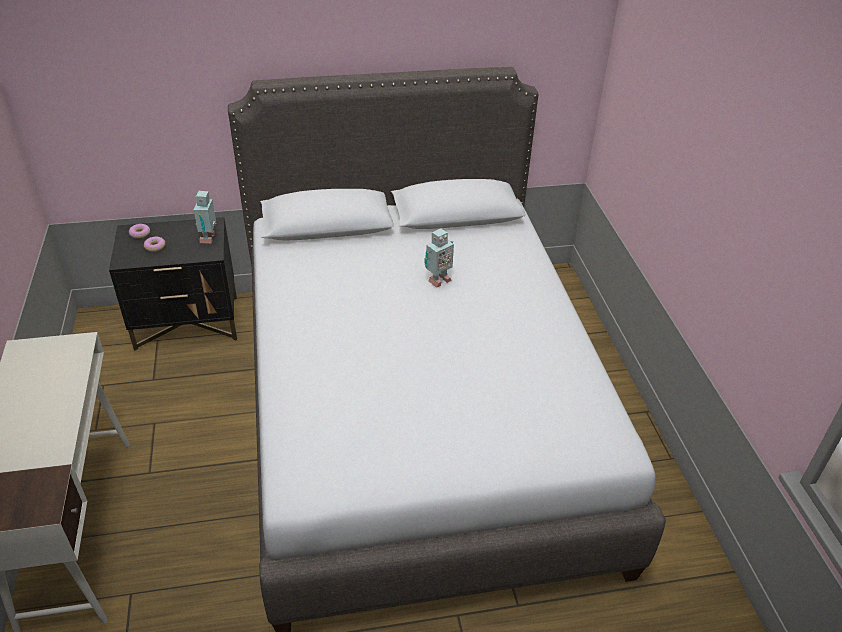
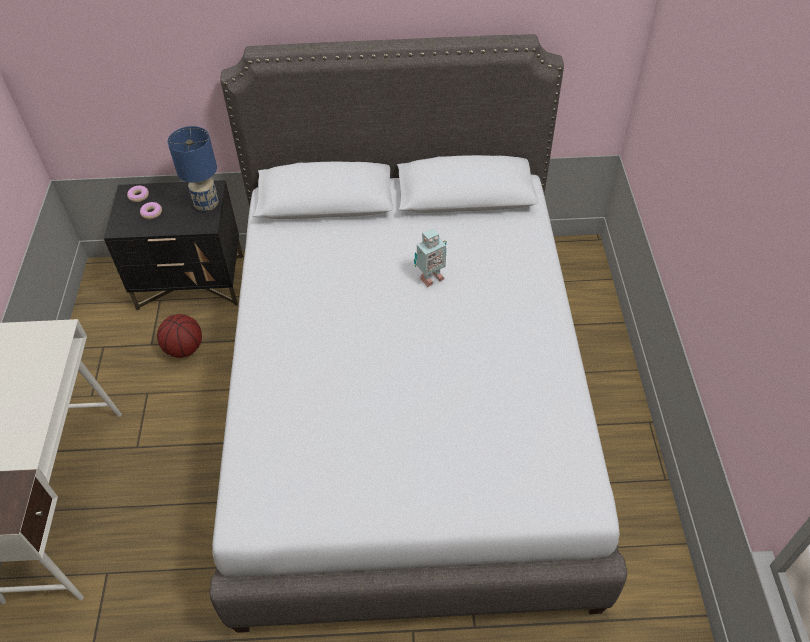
camera: 10 degrees right, 10 degrees up
(188, 380) = (184, 348): none -> basketball
(209, 238) = (207, 205): toy robot -> blue table lamp

